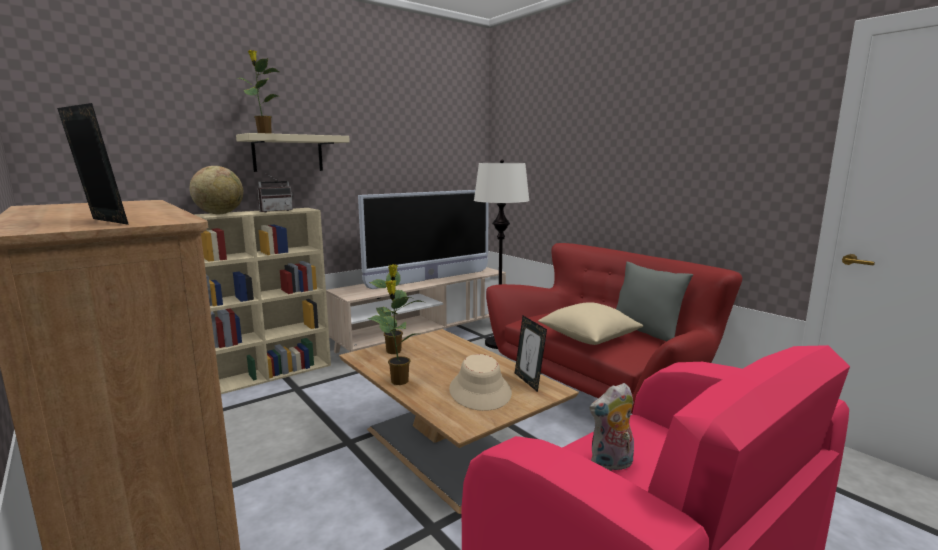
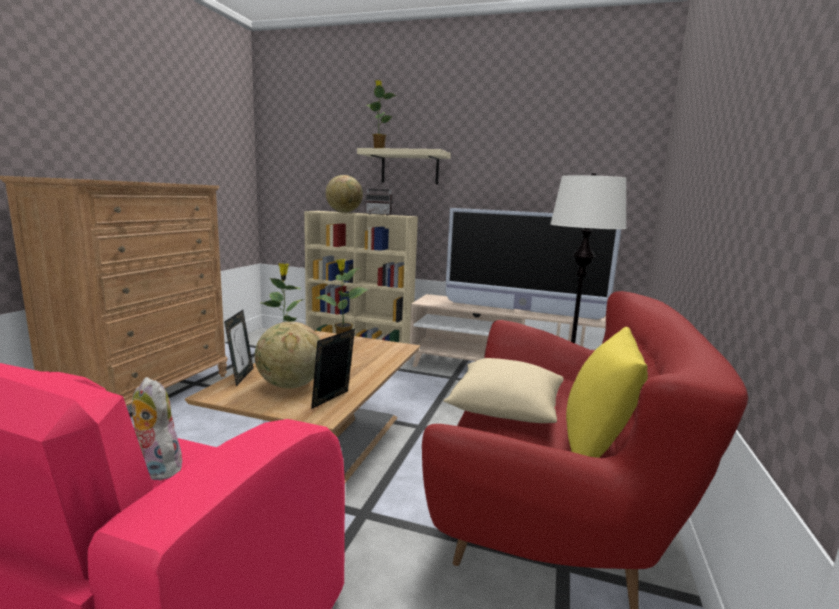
camera: 55 degrees right, 0 degrees up
(102, 222) = (66, 178): picture frame -> picture frame (241, 376)
(480, 391) = (290, 386): beige hat -> globe
(646, 334) = (596, 445): grey pillow -> yellow pillow

